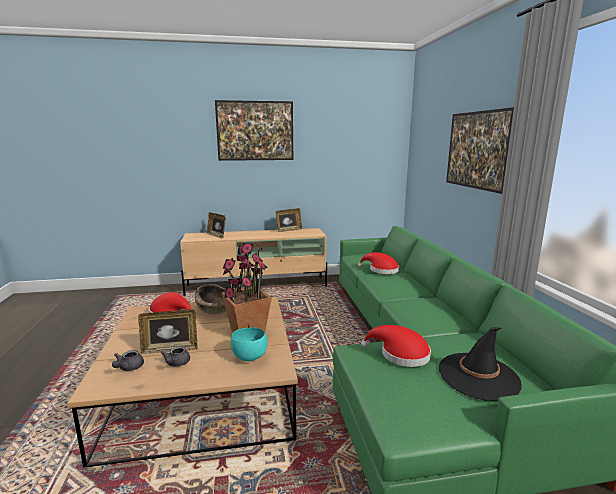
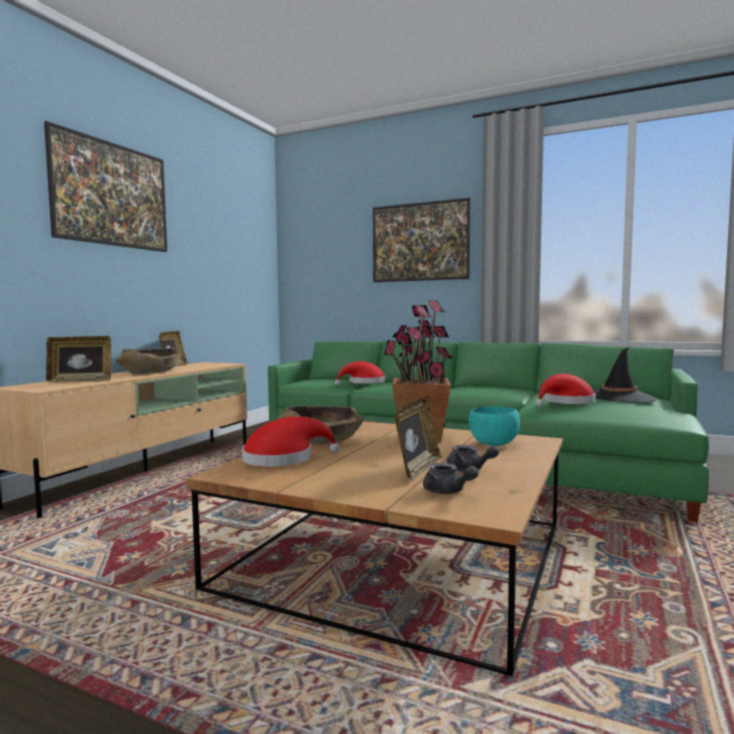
camera: 55 degrees left, 10 degrees down
(259, 234) = (150, 372): none -> brown bowl

